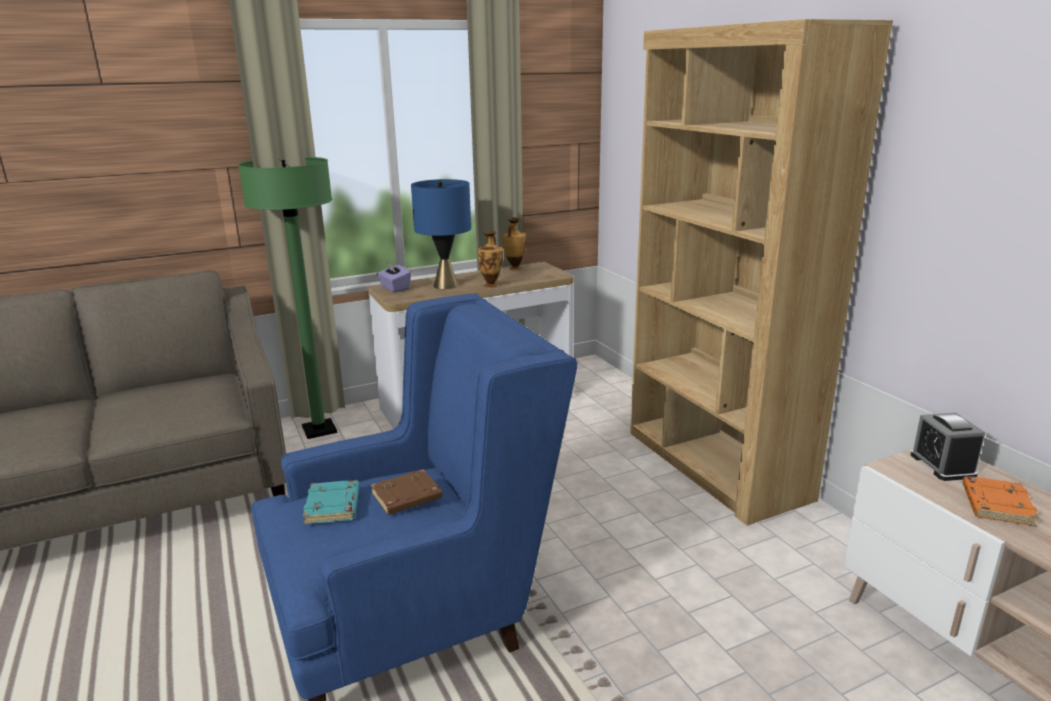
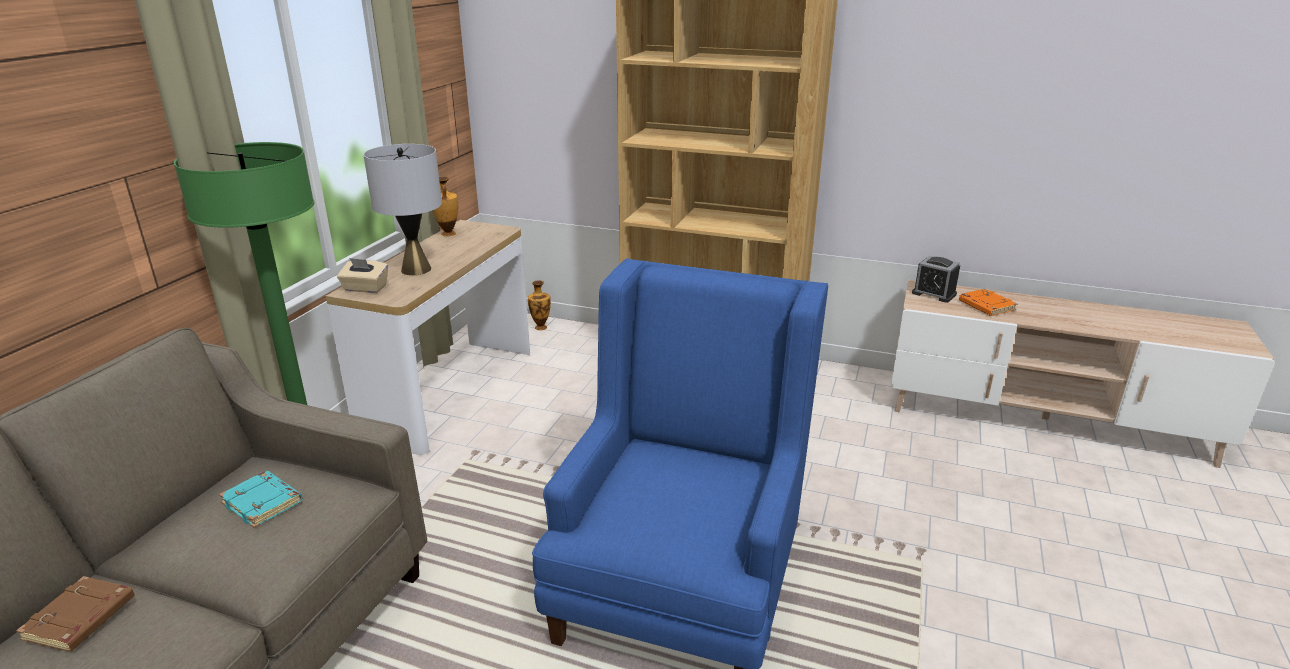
camera: 45 degrees left, 5 degrees up
(334, 507) = (644, 507): turquoise book -> turquoise book (264, 503)
(394, 288) = (365, 288): purple tissue box -> beige tissue box
(406, 498) = (682, 469): brown book -> brown book (80, 620)
(446, 285) = (416, 269): blue table lamp -> grey table lamp
(491, 285) = (464, 257): vase -> vase (540, 327)

